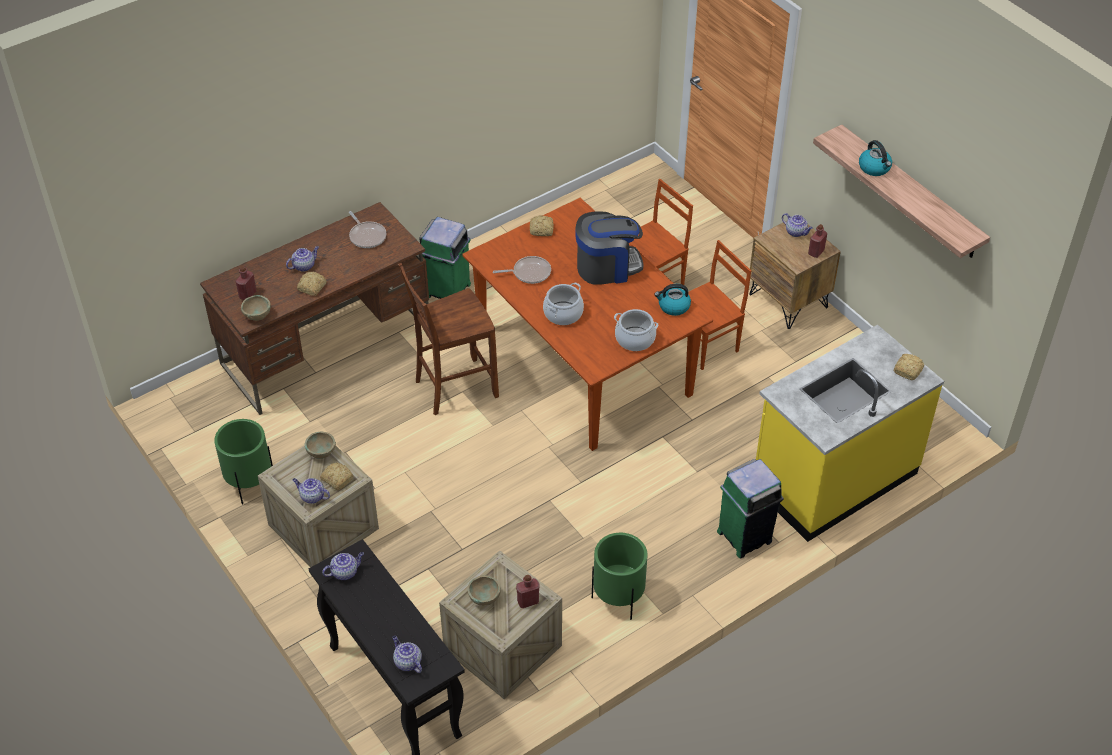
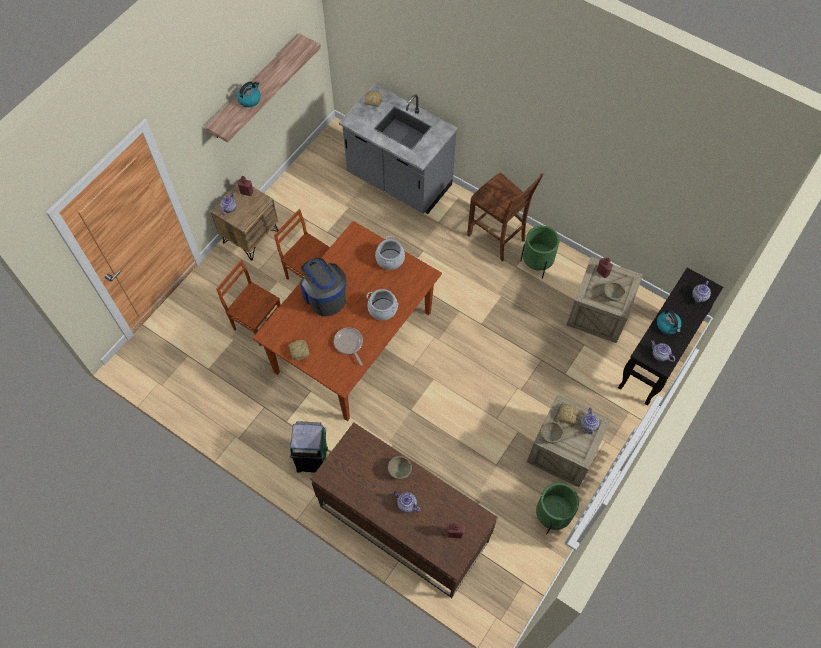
camera: 110 degrees left, 15 degrees up
(257, 316) = (474, 514): beige bowl -> beige bowl (400, 471)
(311, 288) = (428, 487): bread -> none
(367, 236) = (355, 471): frying pan -> none
(454, 388) = (409, 416): brown chair -> brown chair (497, 238)
(673, 306) = (350, 245): kettle -> kettle (668, 325)
(745, 536) = (461, 214): green trash can -> none
(833, 478) = (399, 181): yellow counter -> grey counter

